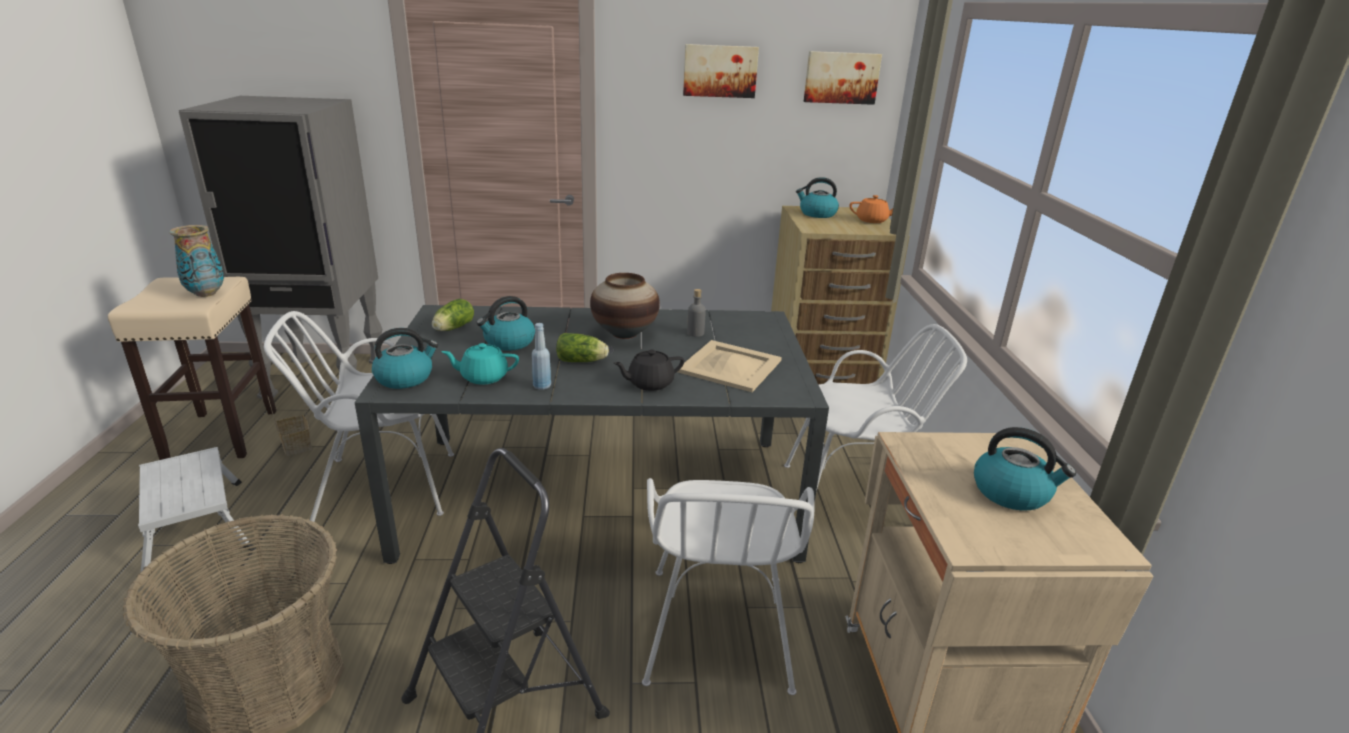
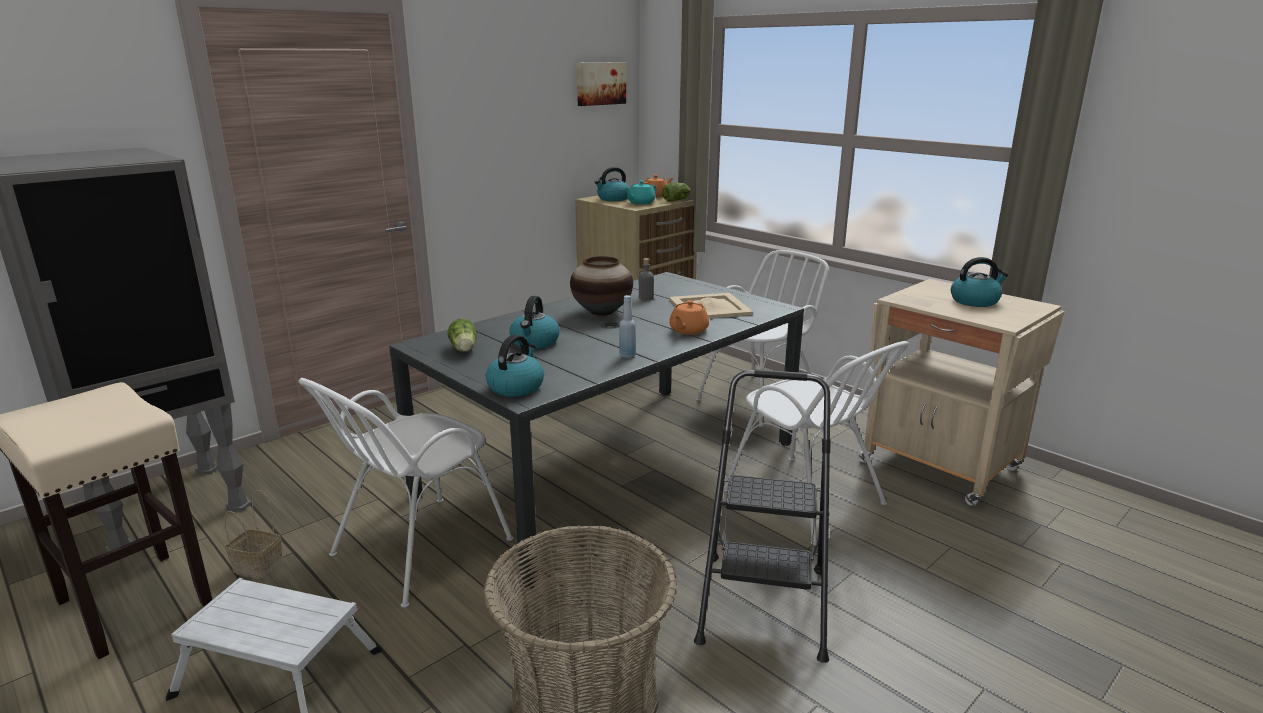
camera: 40 degrees left, 5 degrees down
(206, 294) = (122, 406): vase -> none
(483, 377) = (573, 365): turquoise teapot -> turquoise teapot (640, 203)
(583, 361) = (616, 334): lettuce -> lettuce (678, 200)
(649, 383) = (688, 330): black teapot -> orange teapot
(720, 71) = (515, 84): picture -> none

